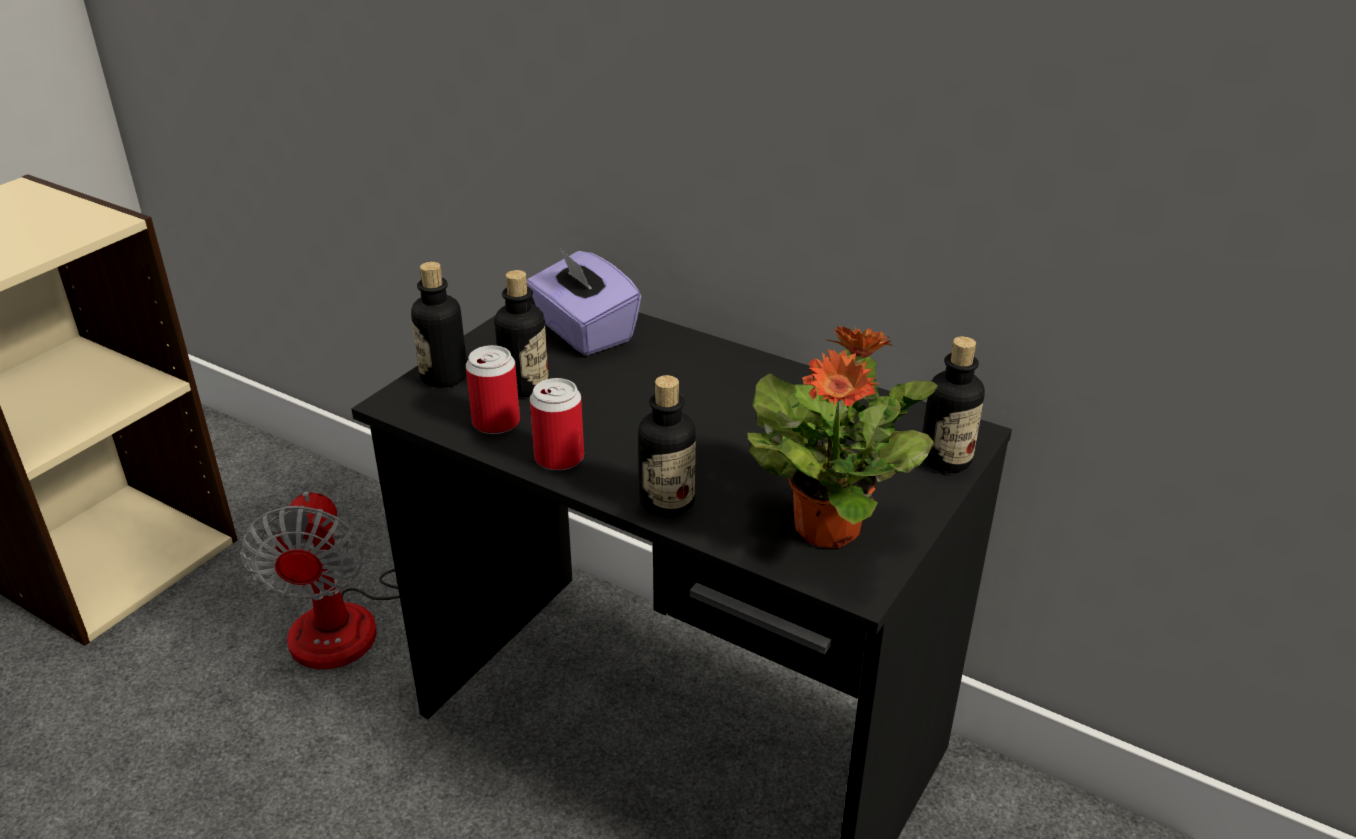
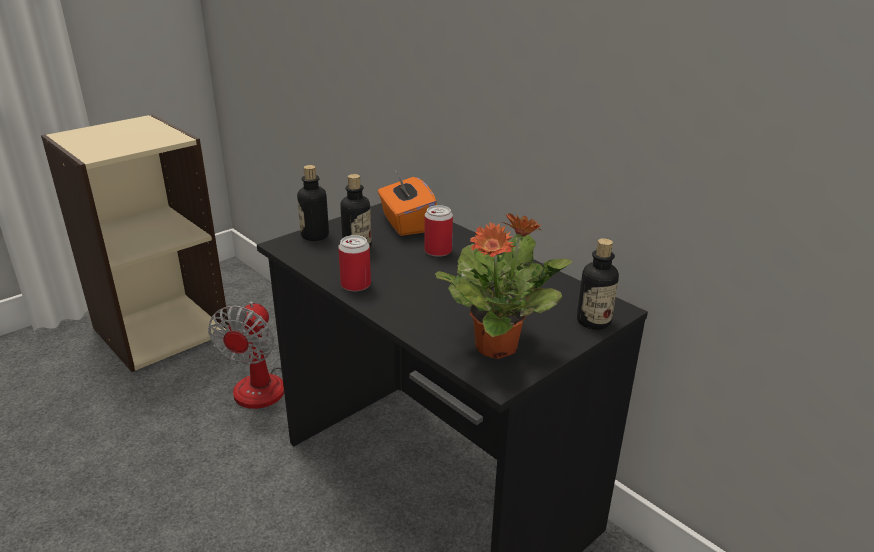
camera: 15 degrees right, 5 degrees down
(496, 422) = (330, 262): can -> can (438, 251)
(583, 332) = (406, 224): purple tissue box -> orange tissue box
(667, 502) = (405, 317): bottle -> none

